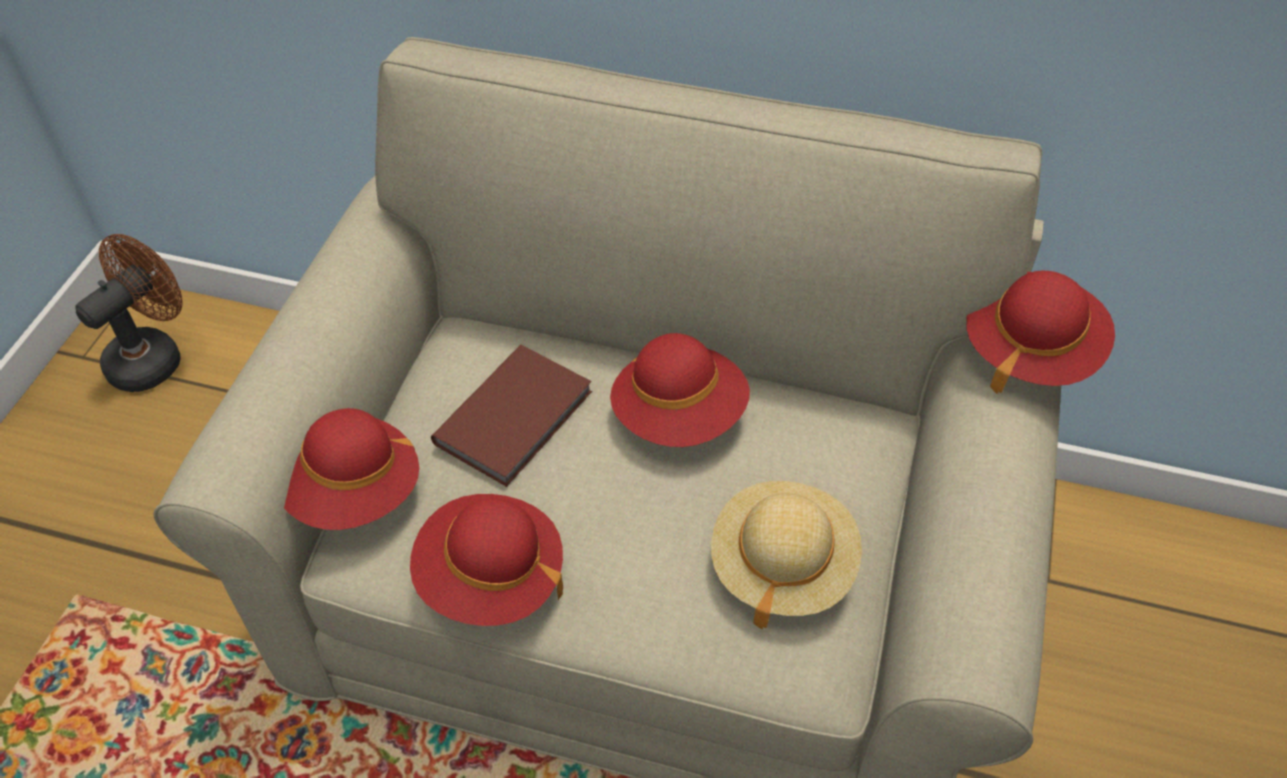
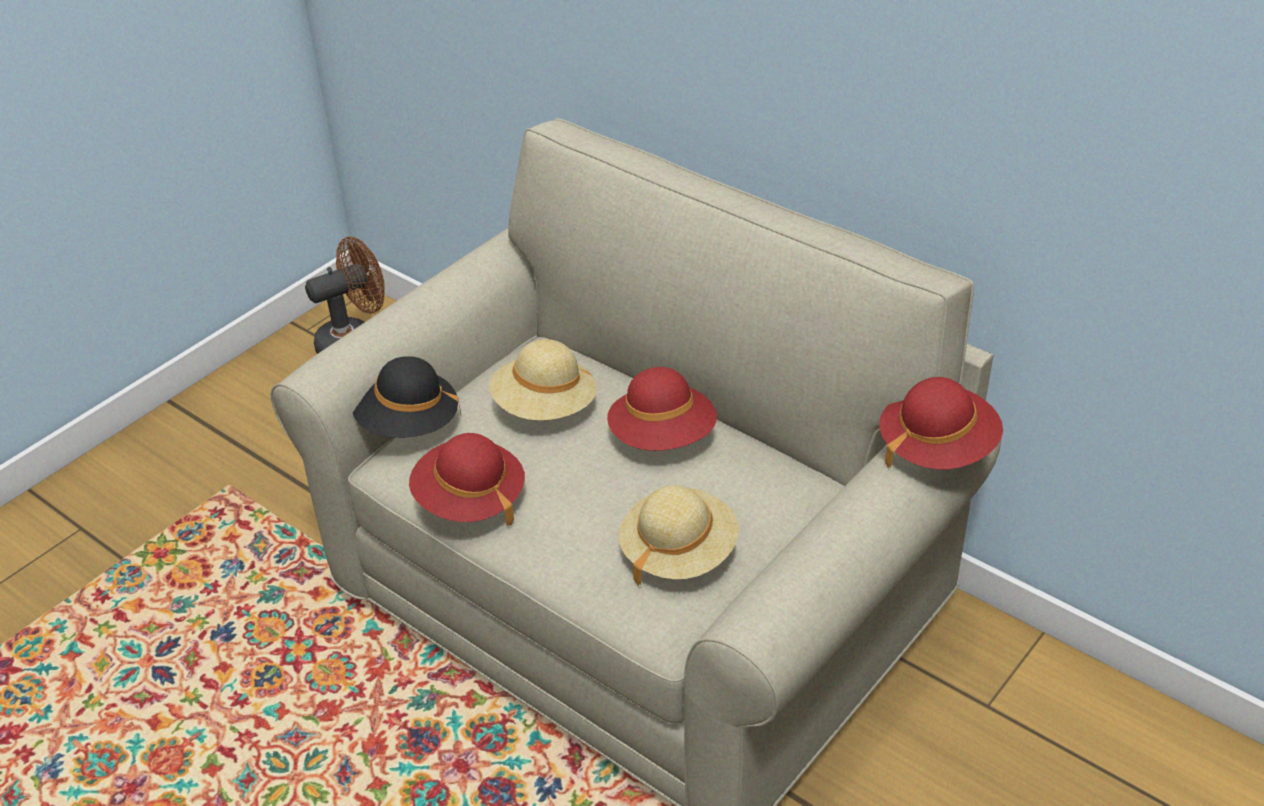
camera: 25 degrees right, 10 degrees down
(352, 491) = (408, 424): red hat -> black hat
(518, 417) = (544, 407): brown book -> beige hat

